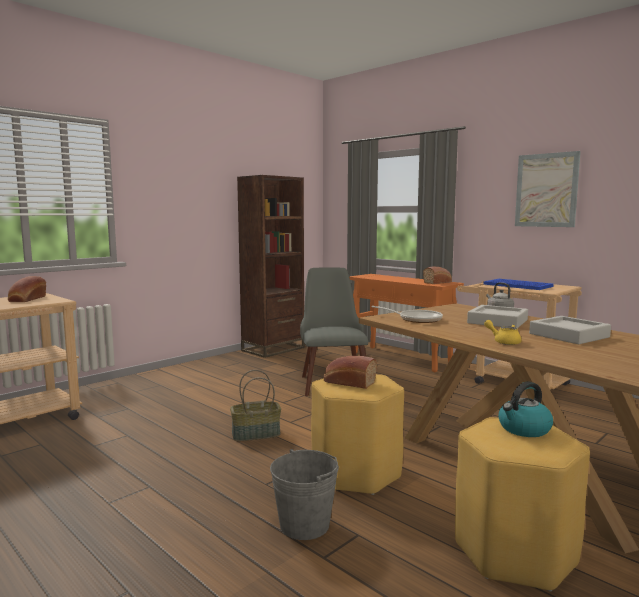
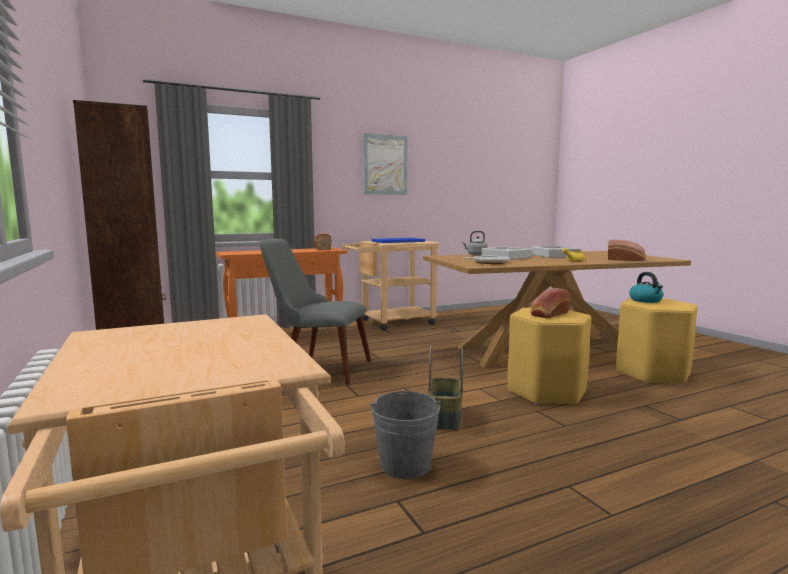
camera: 70 degrees left, 0 degrees up
(26, 299) = (170, 339): bread -> bread (626, 260)
(304, 525) = (636, 420): grey bucket -> grey bucket (405, 465)

